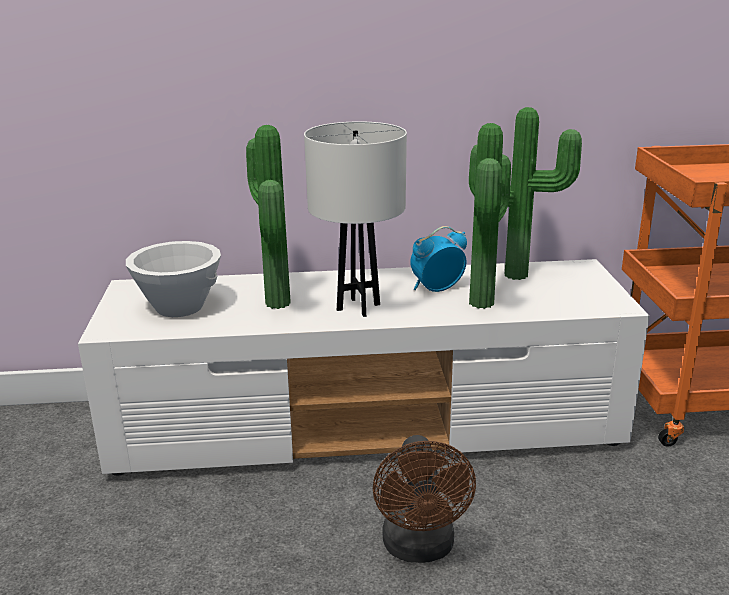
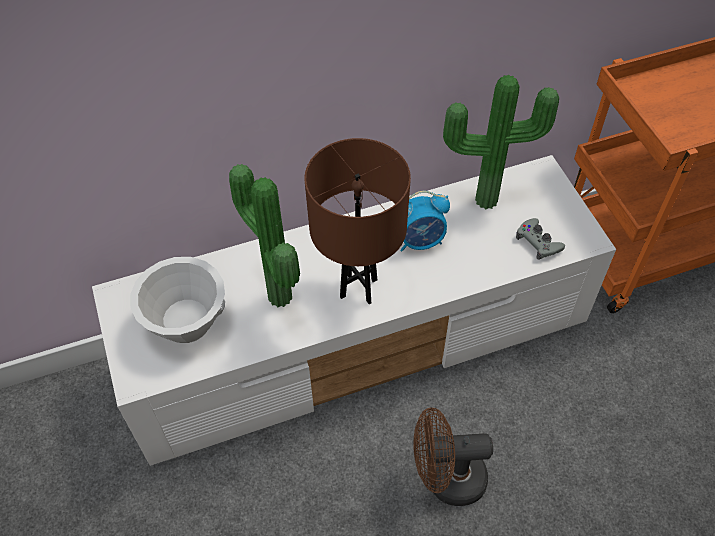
camera: 15 degrees left, 30 degrees up
(358, 307) = (358, 288): white table lamp -> brown table lamp
(420, 548) = (446, 479): brown fan -> brown fan turned 105 degrees clockwise
(436, 289) = (420, 241): alarm clock -> alarm clock turned 150 degrees counterclockwise
(486, 303) = (472, 257): potted plant -> none
(562, 302) = (538, 242): none -> grey game controller

